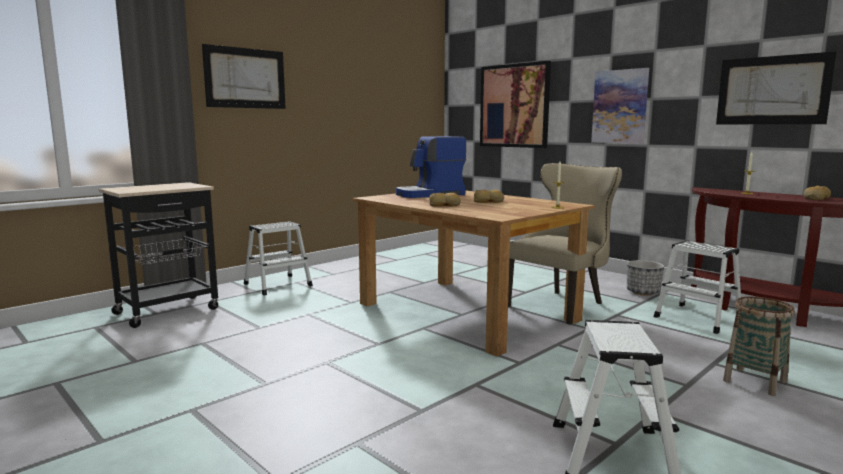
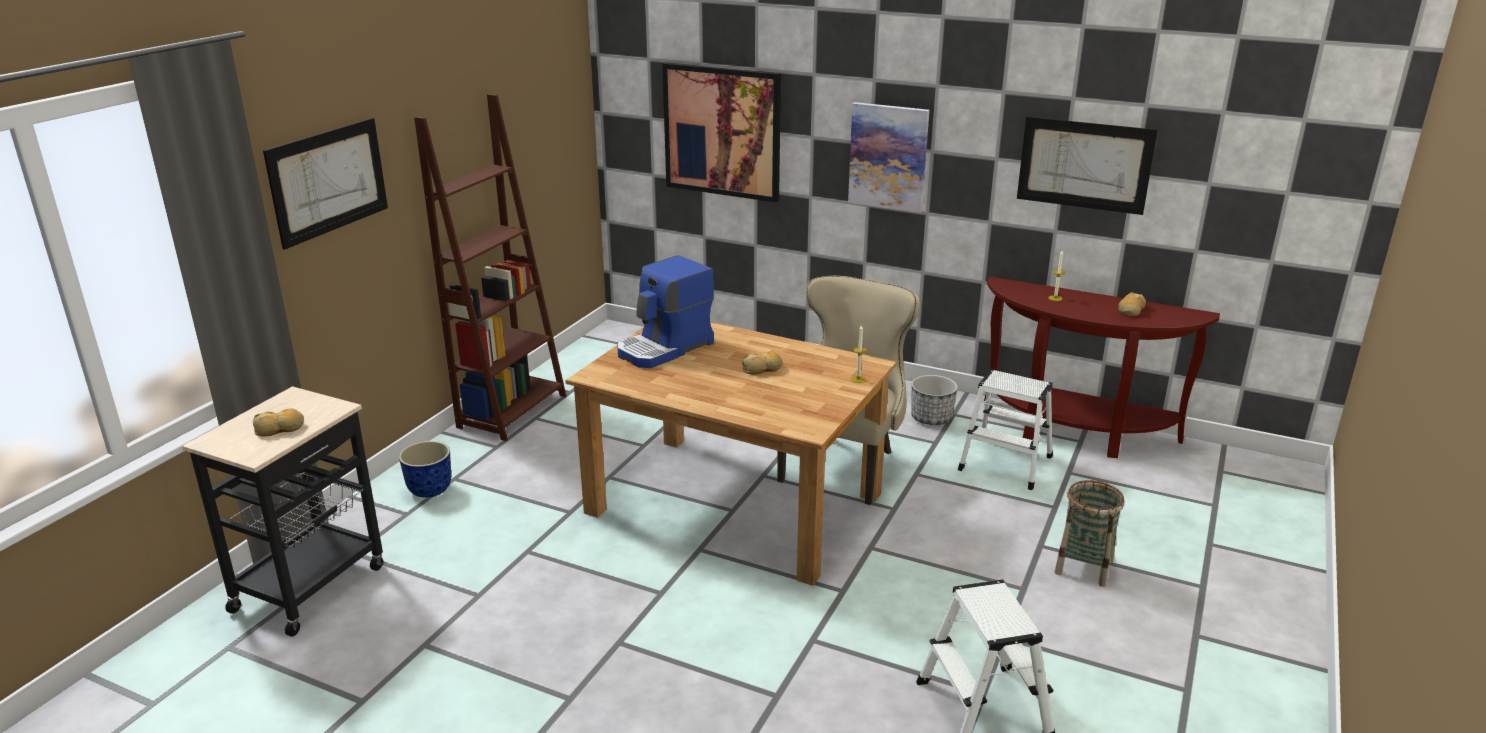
camera: 20 degrees left, 15 degrees up
(278, 284) = (430, 490): white step ladder -> planter
(356, 263) = (512, 411): none -> brown bookcase
(445, 205) = (716, 394): bread -> bread (280, 429)

